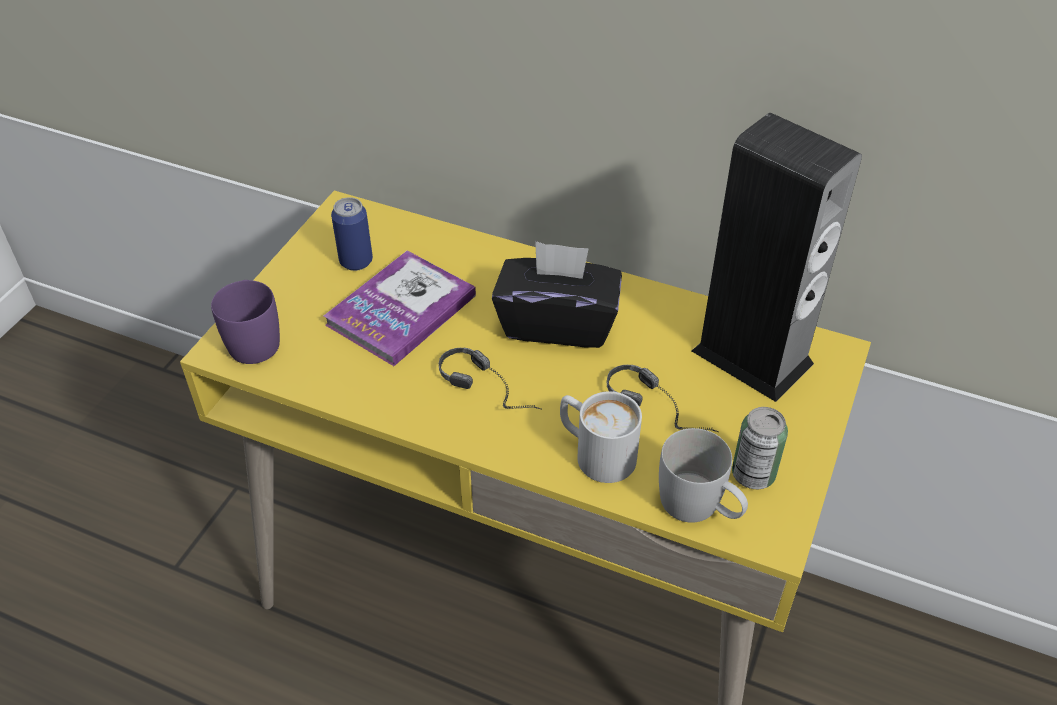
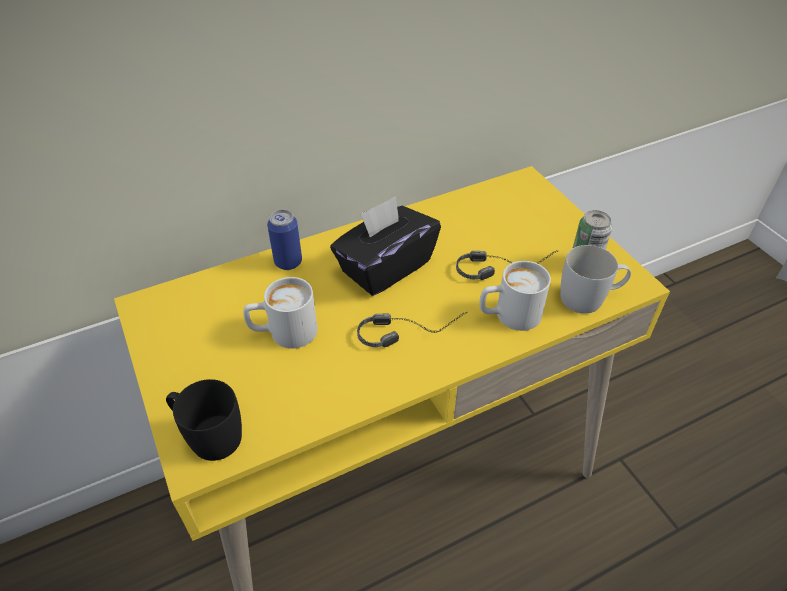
camera: 50 degrees left, 0 degrees up
(254, 338) = (208, 434): purple mug -> black mug
(356, 261) = (205, 328): can -> can (288, 262)
(401, 310) = (283, 333): book -> white mug
(752, 357) = (499, 210): speaker -> none

